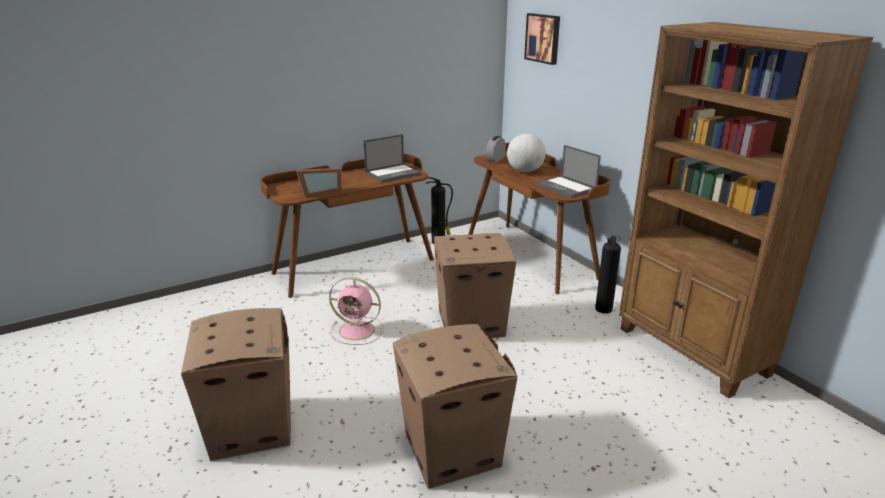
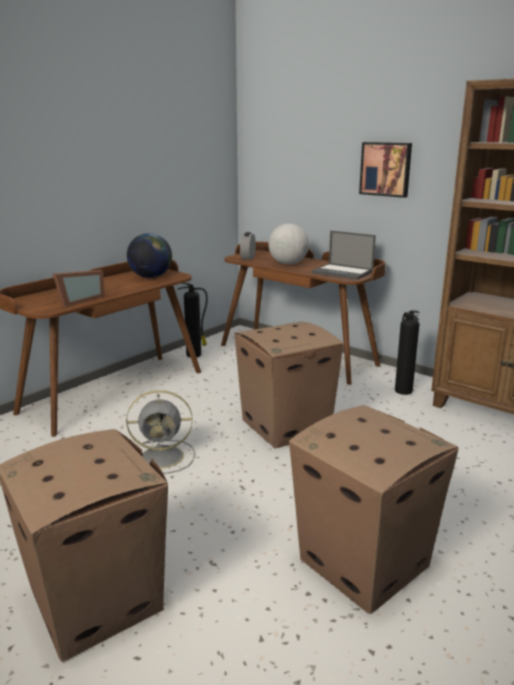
camera: 20 degrees left, 5 degrees down
(358, 330) = (164, 457): pink fan -> grey fan
(393, 173) = (151, 277): laptop -> globe
(543, 38) = (287, 127): picture -> picture (386, 169)

